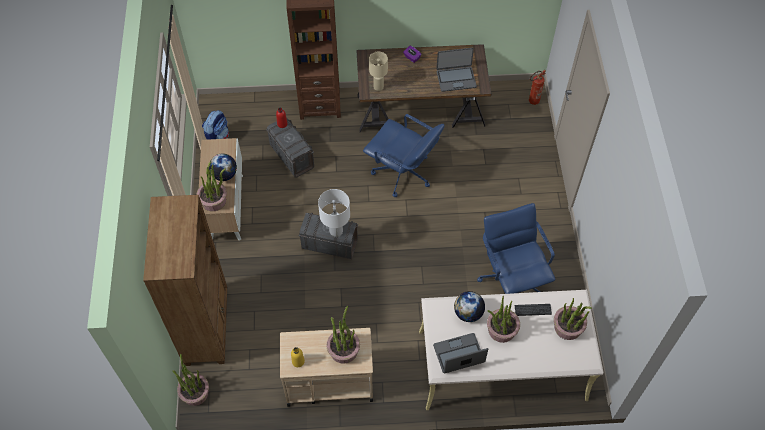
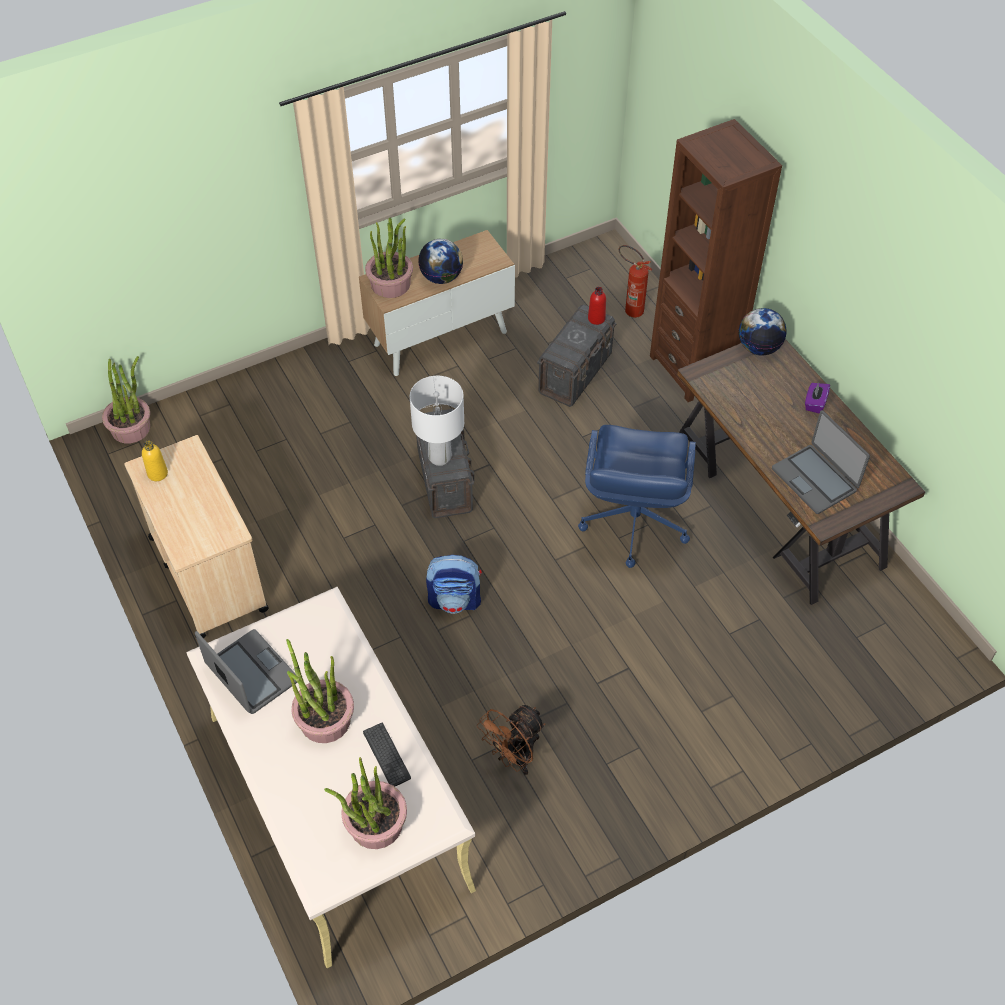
camera: 65 degrees right, 5 degrees down
(207, 327) = (236, 399): brown bookcase -> none
(218, 137) = (554, 279): backpack -> backpack (455, 600)
(343, 350) = (198, 520): potted plant -> none
(378, 87) = (720, 383): beige table lamp -> none
(468, 313) = (335, 659): globe -> globe (759, 347)
(511, 279) = (513, 757): blue office chair -> brown fan
(531, 102) = (918, 658): fire extinguisher -> fire extinguisher (629, 309)

